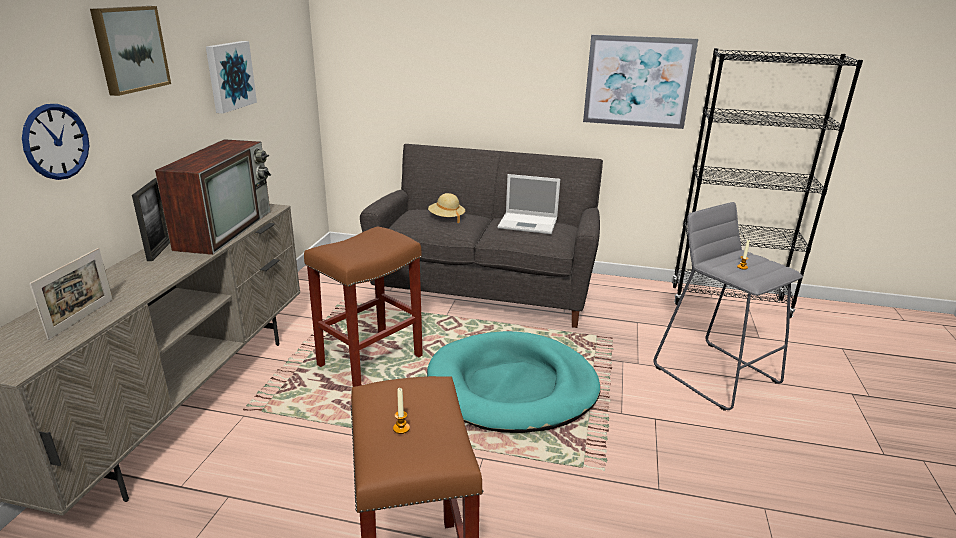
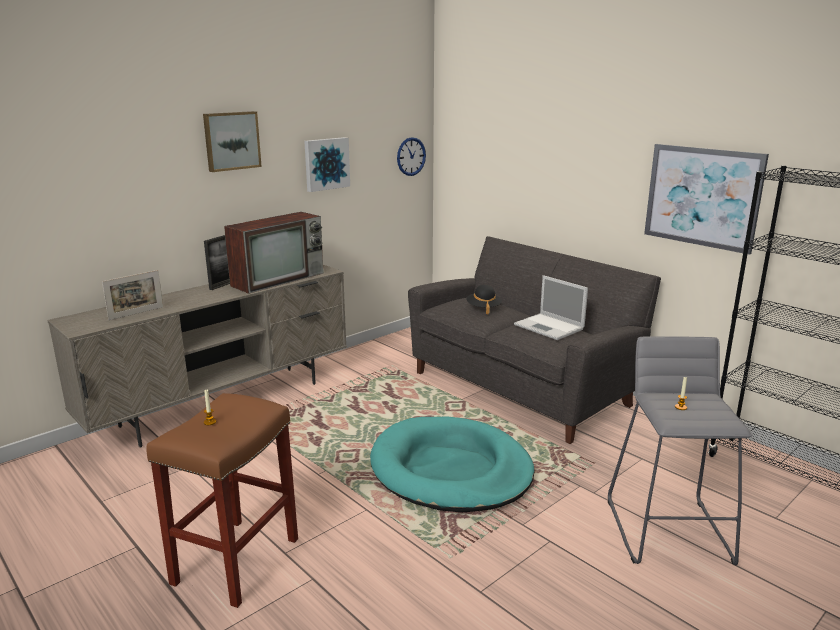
camera: 35 degrees right, 5 degrees down
(56, 142) = (161, 198): wall clock -> wall clock (411, 156)
(371, 360) = (365, 414): brown stool -> none
(446, 218) = (483, 308): beige hat -> black hat

